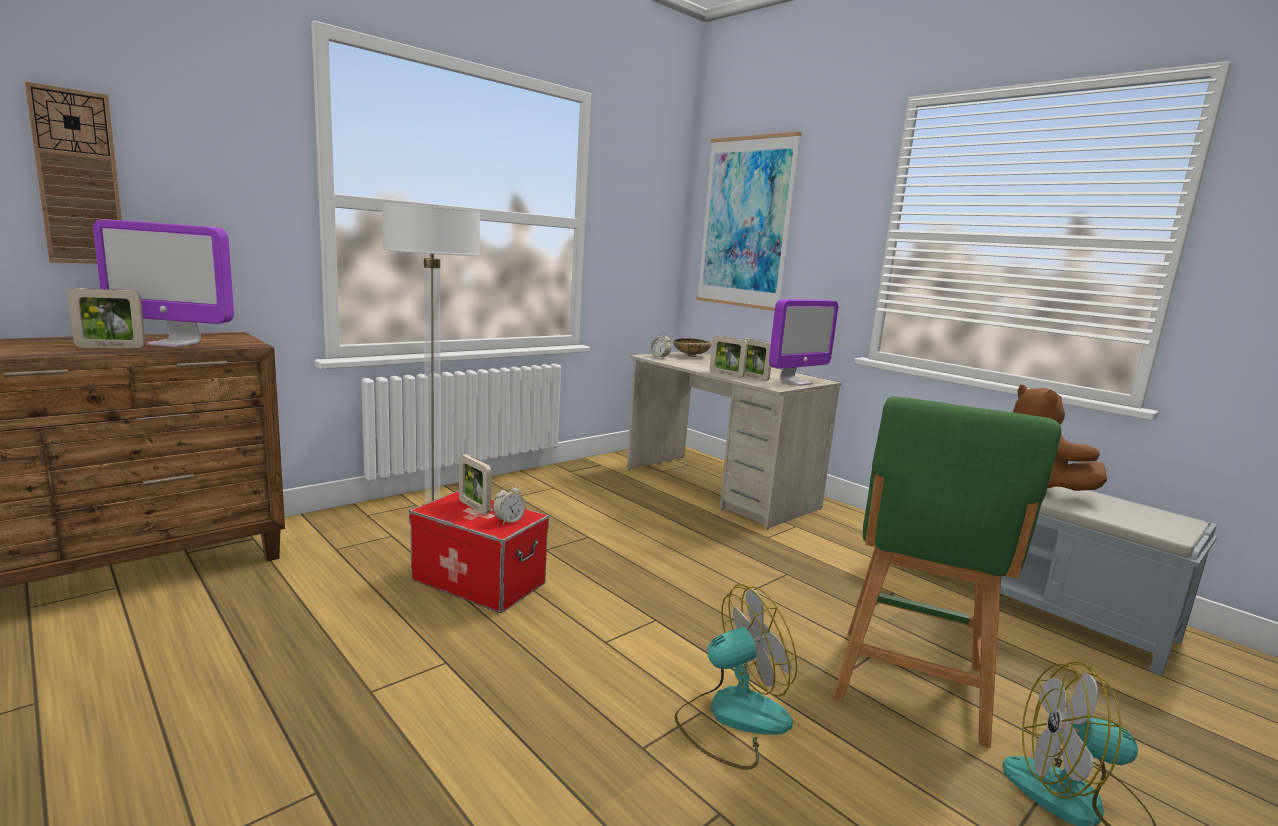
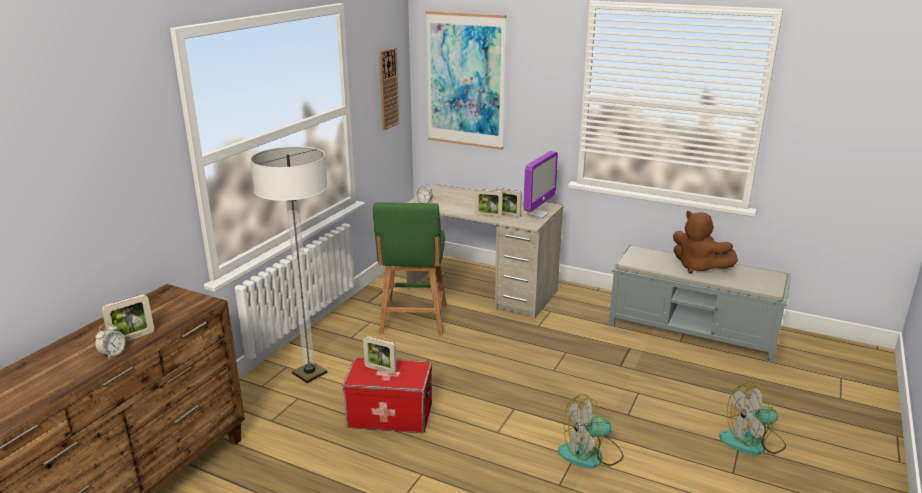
camera: 20 degrees left, 10 degrees up
(78, 178) = (56, 214): wall clock -> wall clock (388, 88)
(174, 344) = (160, 319): monitor -> none
(508, 521) = (412, 374): alarm clock -> alarm clock (112, 354)
(691, 356) = (443, 194): beige bowl -> none
(732, 718) = (590, 454): fan -> fan turned 150 degrees counterclockwise
(910, 688) = (664, 408): green stool -> green stool (413, 321)

